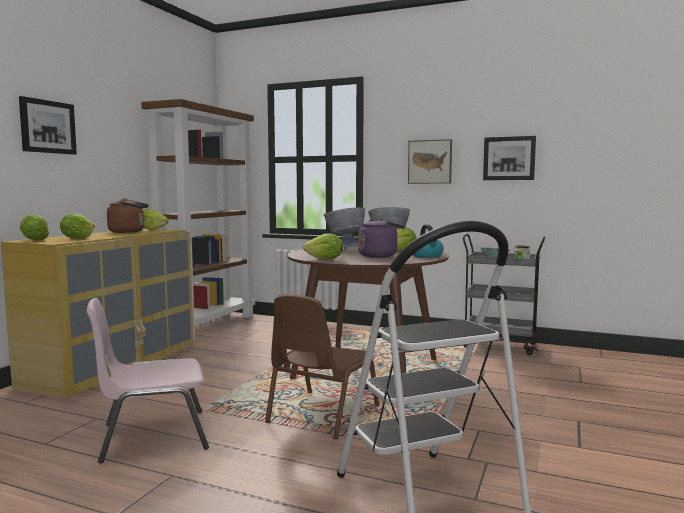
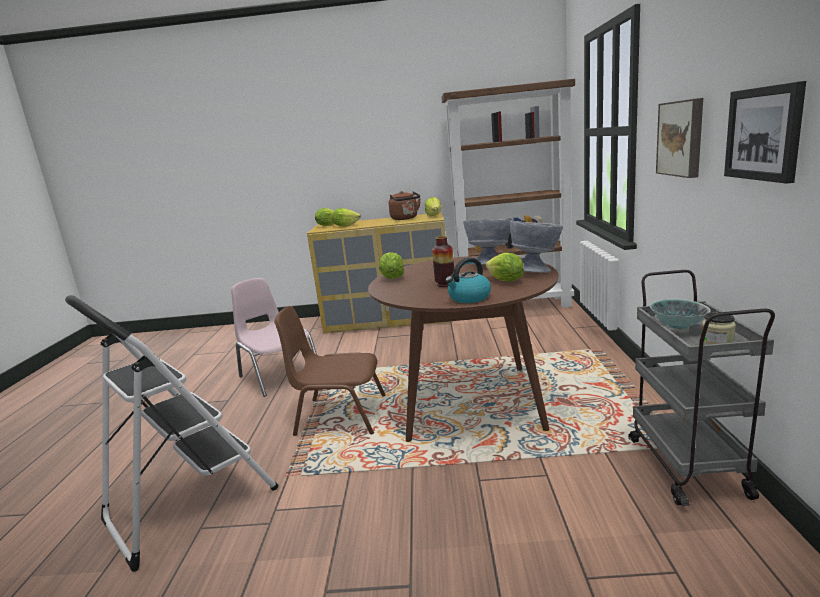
camera: 70 degrees right, 10 degrees up
(47, 127) = (351, 139): picture -> none
(379, 255) = (445, 284): purple kettle -> vase

